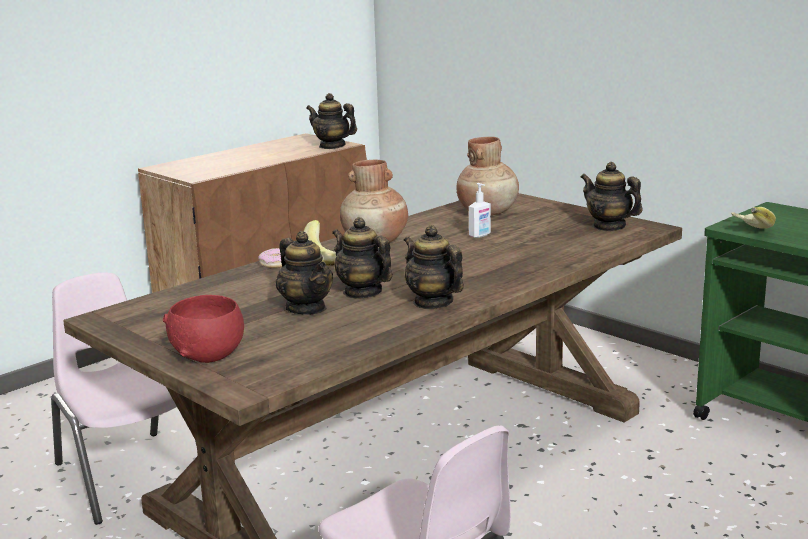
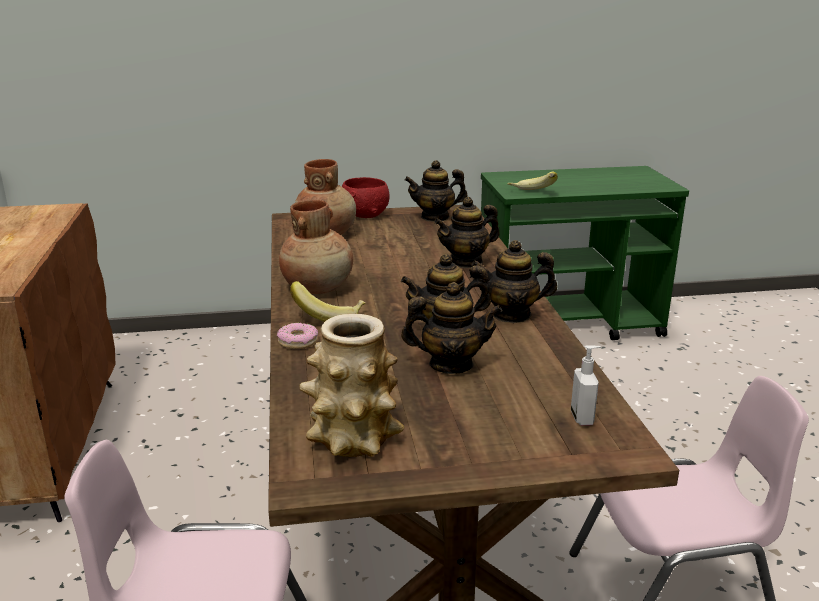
camera: 55 degrees left, 5 degrees up
(162, 313) = (353, 439): none -> vase
(209, 356) = (519, 446): red bowl -> red bowl (366, 215)
(332, 146) = (57, 212): teapot -> teapot (466, 262)
(480, 235) = (379, 253): soap dispenser -> soap dispenser (583, 418)

